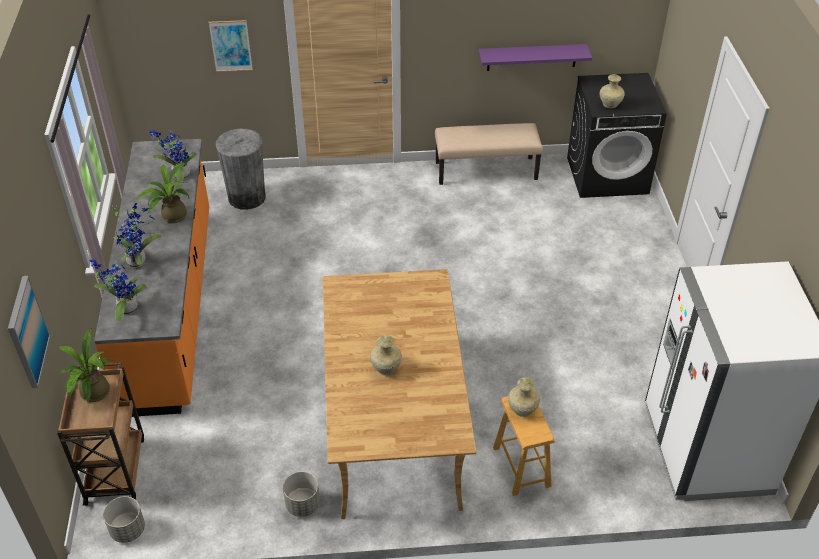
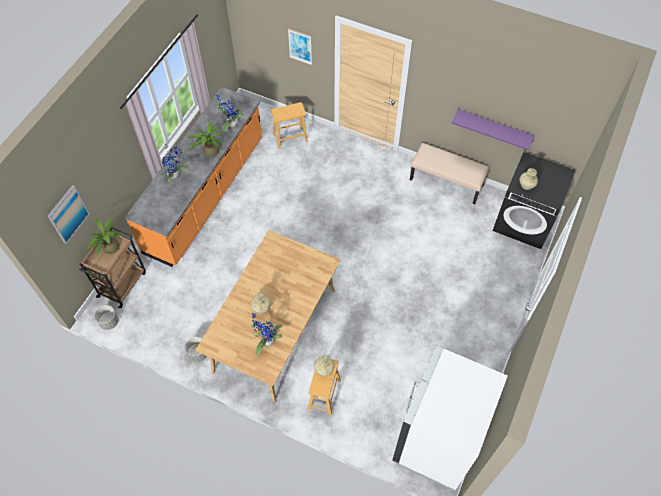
camera: 30 degrees right, 15 degrees up
(125, 309) = (150, 204): potted plant -> potted plant (266, 340)
(247, 197) = (290, 137): grey trash can -> brown stool

